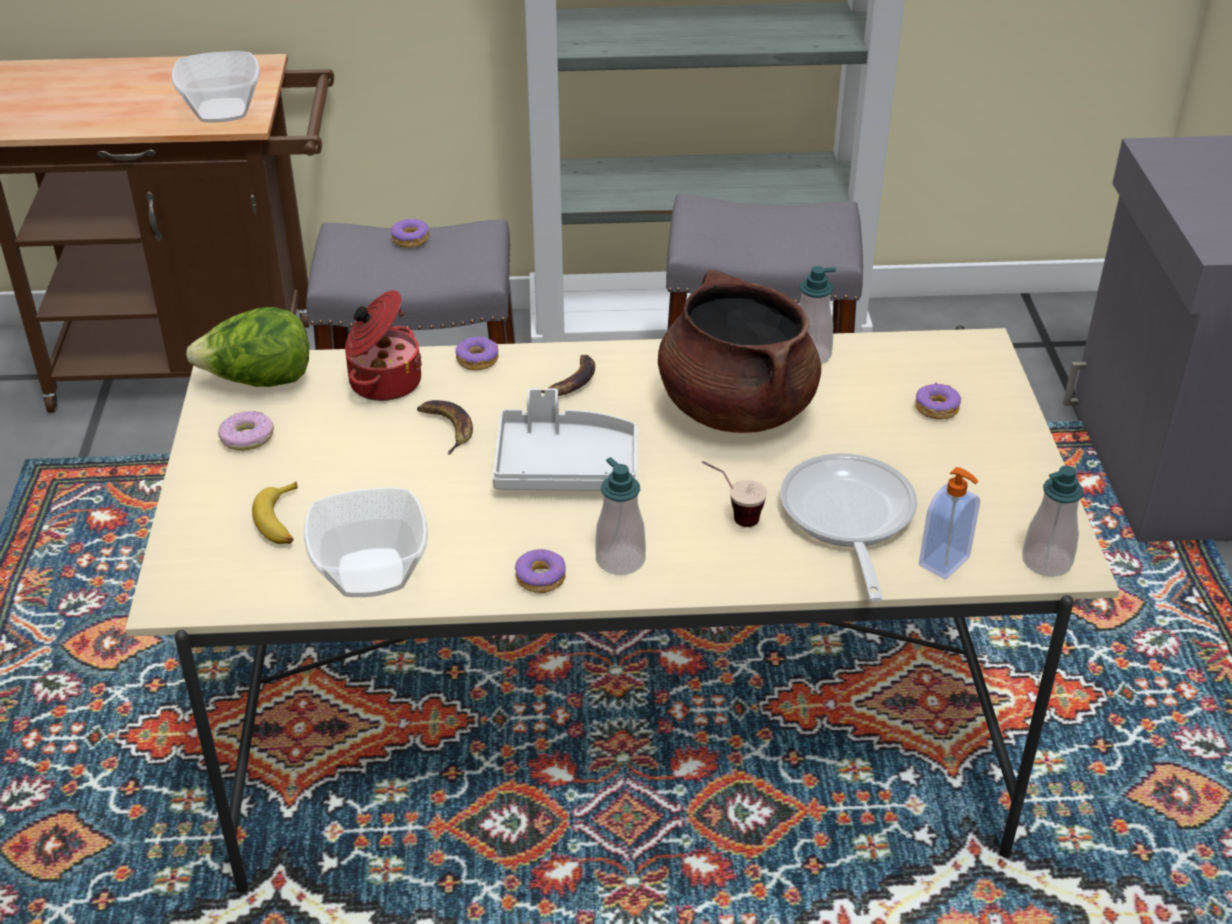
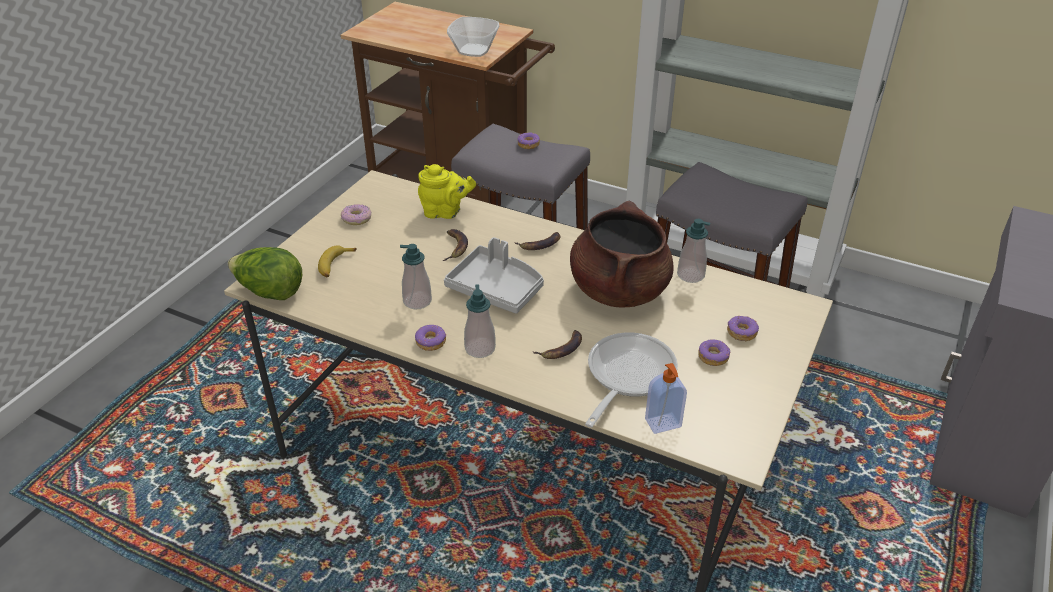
camera: 30 degrees right, 0 degrees up
(259, 382) = (386, 193): lettuce -> lettuce (270, 292)
(369, 573) = (352, 306): bowl -> none
(383, 381) = (445, 212): cooking pot -> yellow teapot
(477, 360) = (502, 217): donut -> donut (713, 357)
(731, 516) = (561, 348): cup -> banana
(1046, 561) = (728, 449): soap dispenser -> soap dispenser (417, 301)

